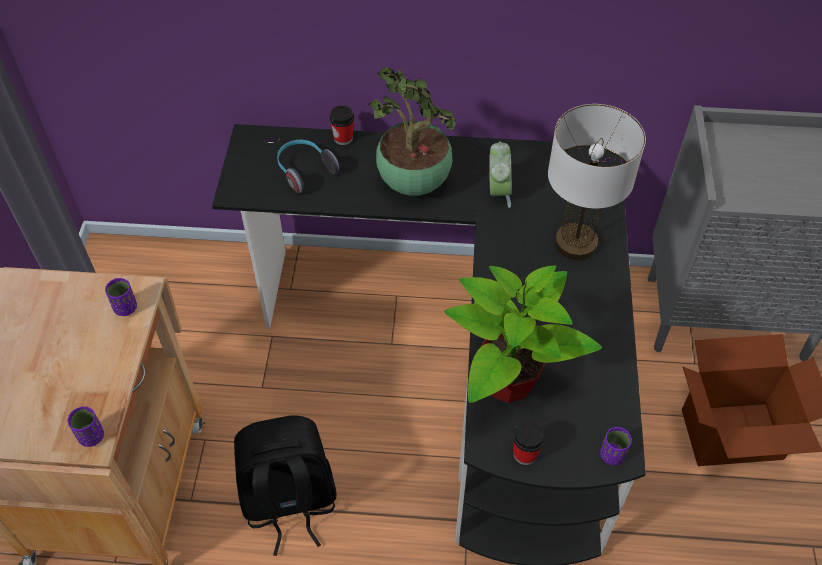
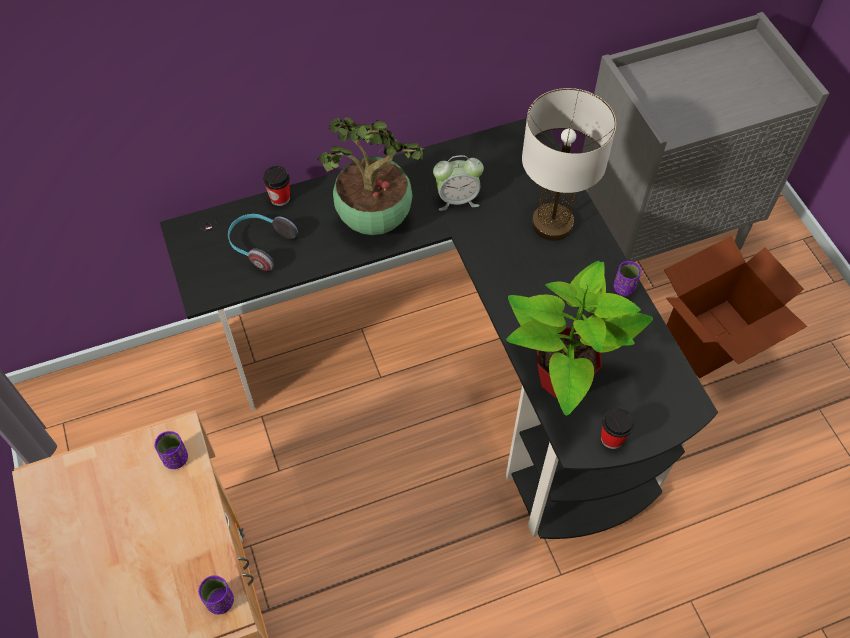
camera: 25 degrees left, 5 degrees up
(289, 503) = (365, 569): black backpack -> none
(498, 192) = (457, 199): alarm clock -> alarm clock turned 105 degrees clockwise
(612, 455) = (683, 407): purple cup -> purple cup (624, 288)

